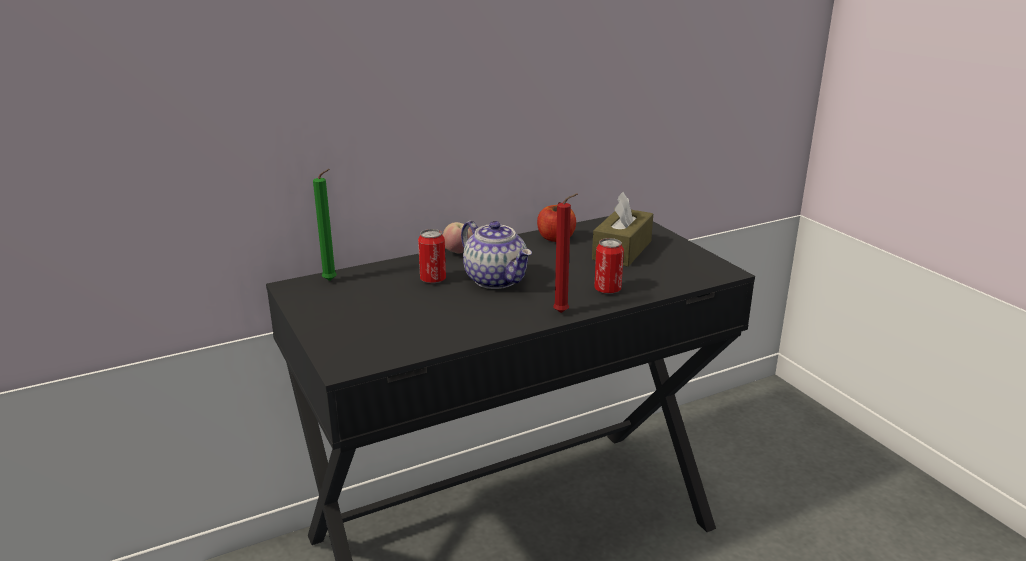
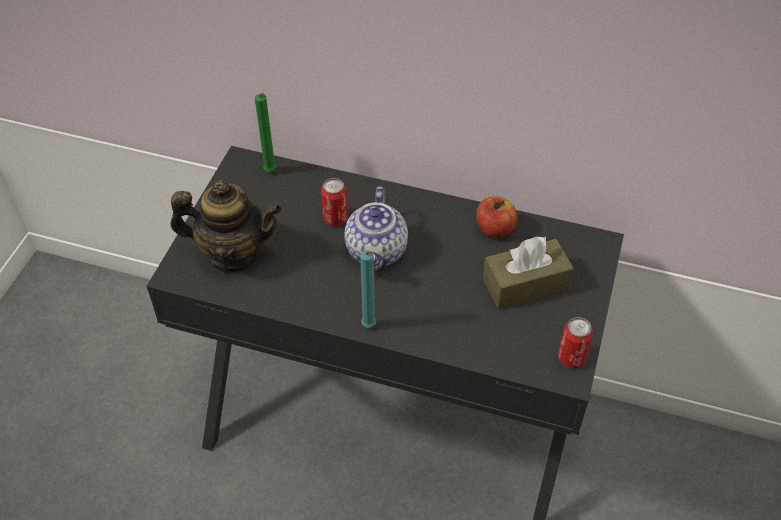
camera: 45 degrees right, 25 degrees up
(378, 331) = (233, 253): none -> teapot
(457, 252) = (394, 195): apple -> none
(563, 313) = (369, 327): red candle -> turquoise candle
(607, 290) = (439, 325): can -> can (571, 358)

